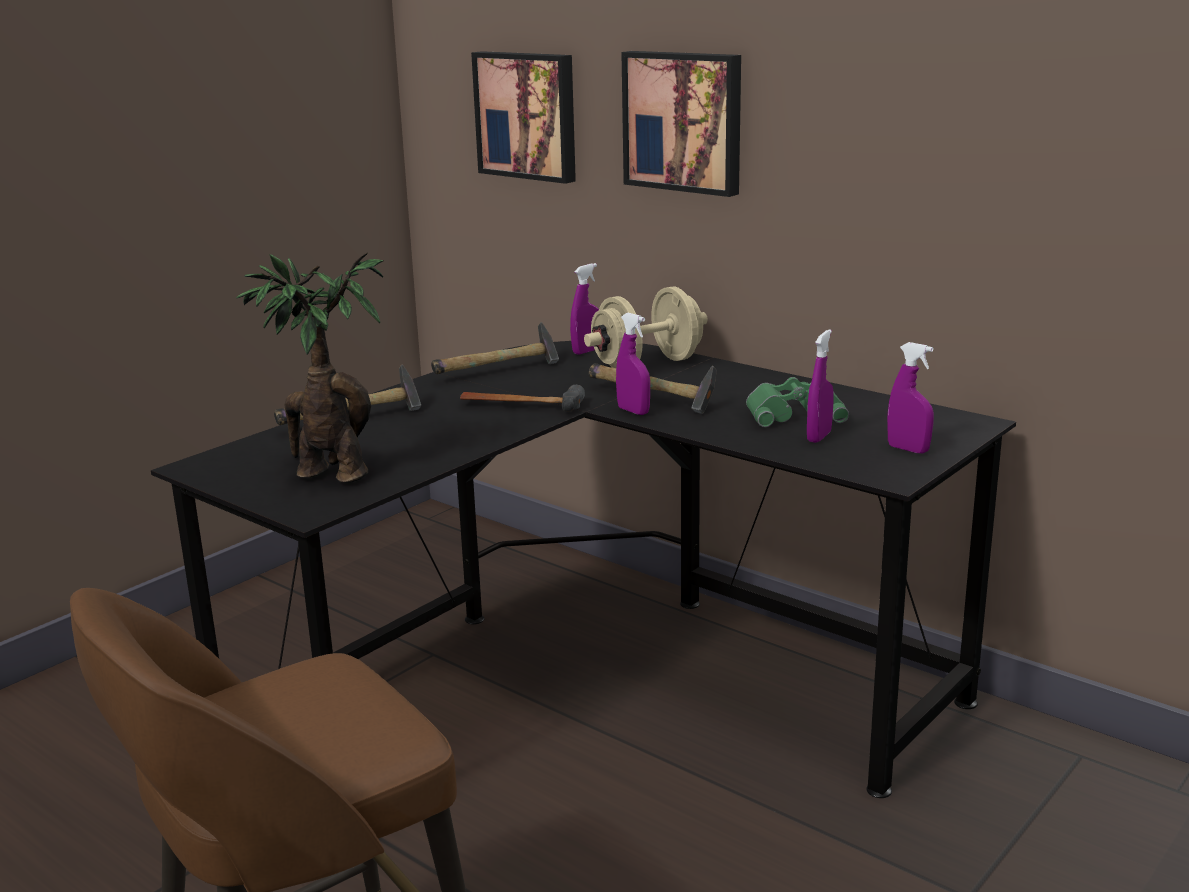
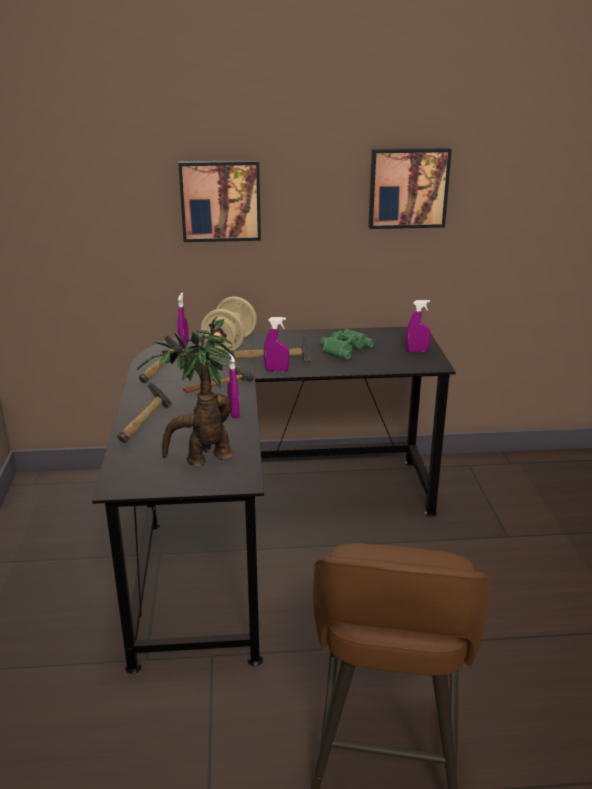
camera: 45 degrees left, 5 degrees up
(528, 115) = (94, 206): picture -> picture (408, 187)
(819, 437) = (375, 356): purple spray bottle -> purple spray bottle (234, 413)

